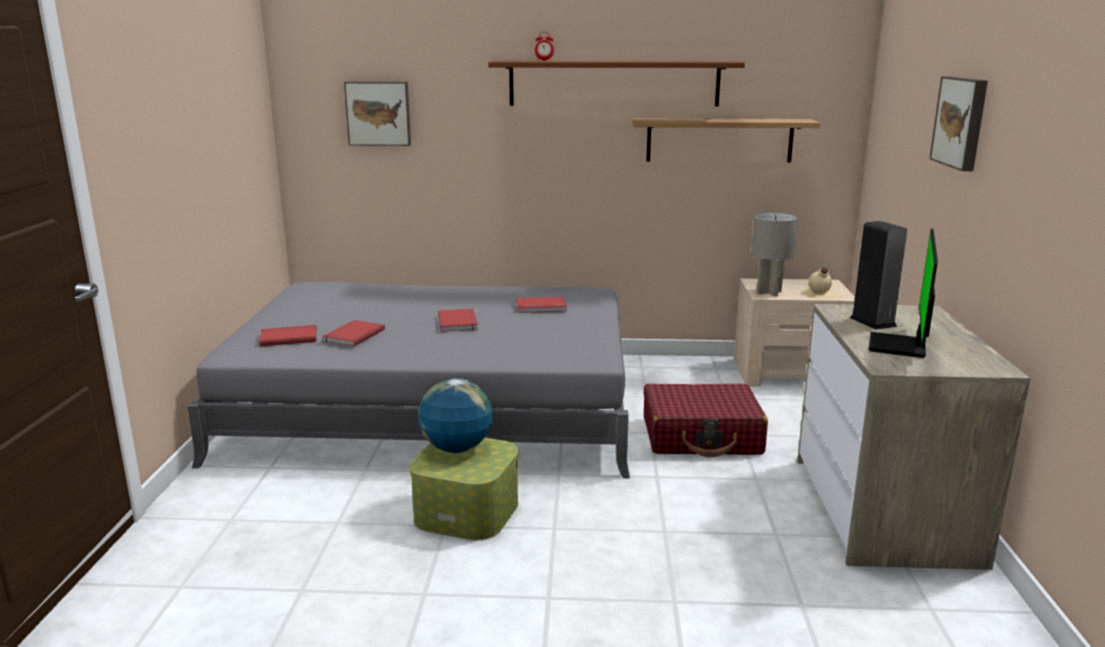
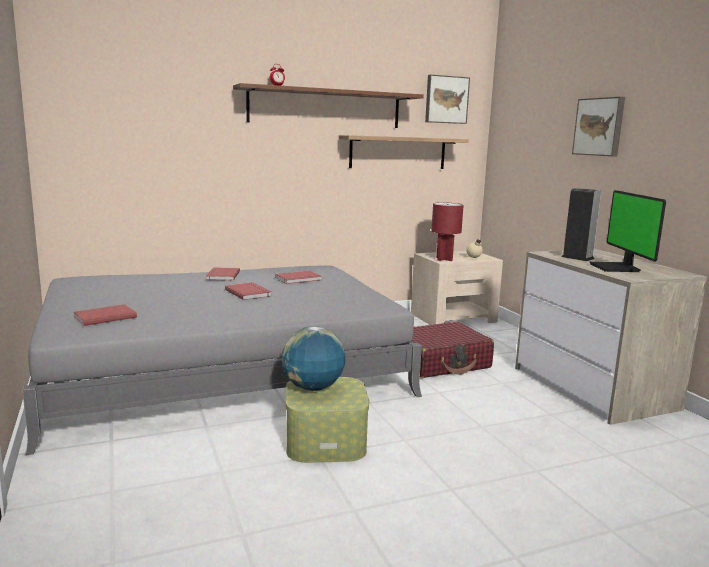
camera: 25 degrees left, 5 degrees down
(352, 335) = (166, 309): red book -> red book (221, 276)
(378, 113) = (132, 125): picture -> picture (446, 99)
(769, 292) = (444, 259): grey table lamp -> red table lamp

